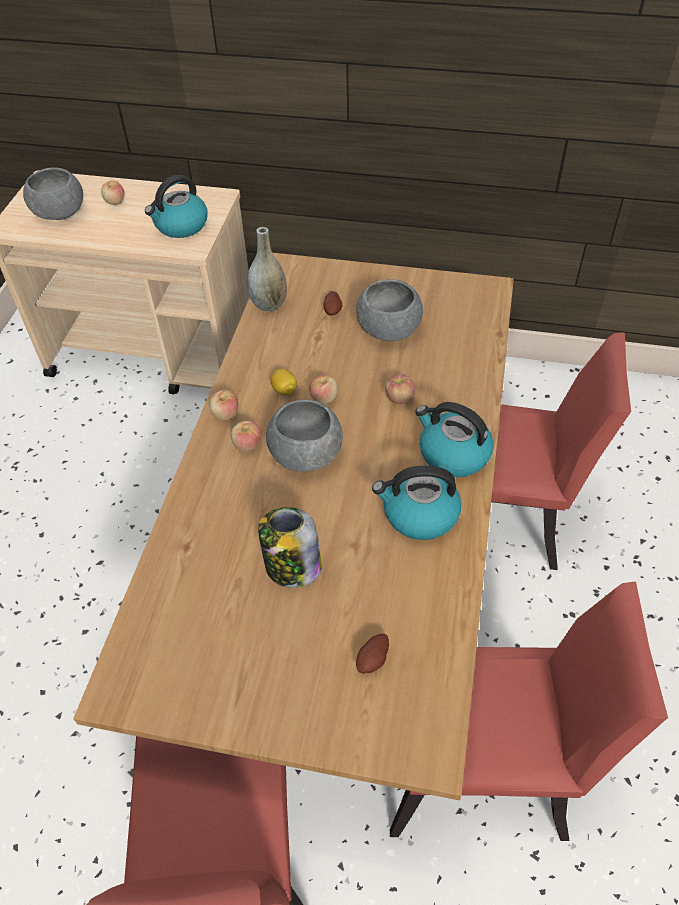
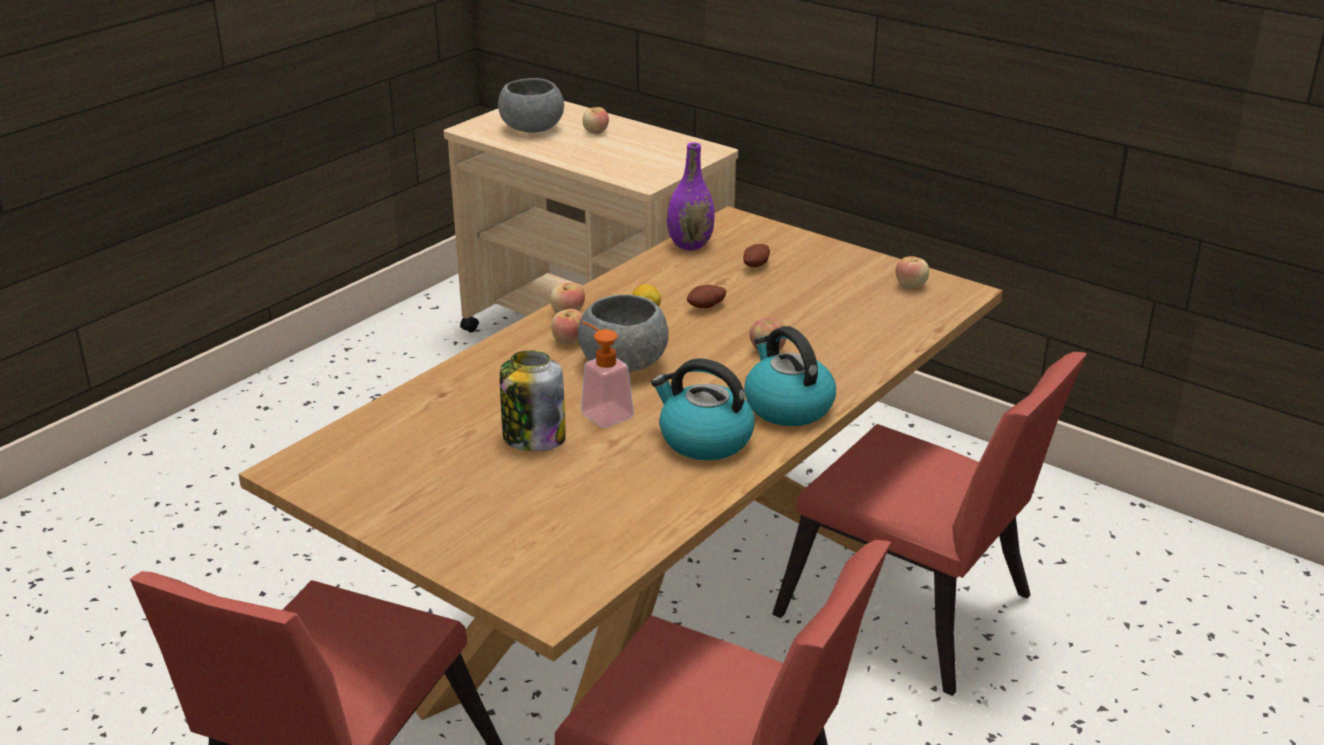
camera: 25 degrees right, 20 degrees down
(181, 226) = (648, 163): kettle -> none
(269, 304) = (690, 245): grey vase -> purple vase
(324, 398) = (683, 328): apple -> apple (911, 285)
(325, 515) = (601, 412): none -> soap dispenser
(373, 660) = (553, 526): potato -> potato (707, 307)
(388, 330) = (806, 295): grey bowl -> none

